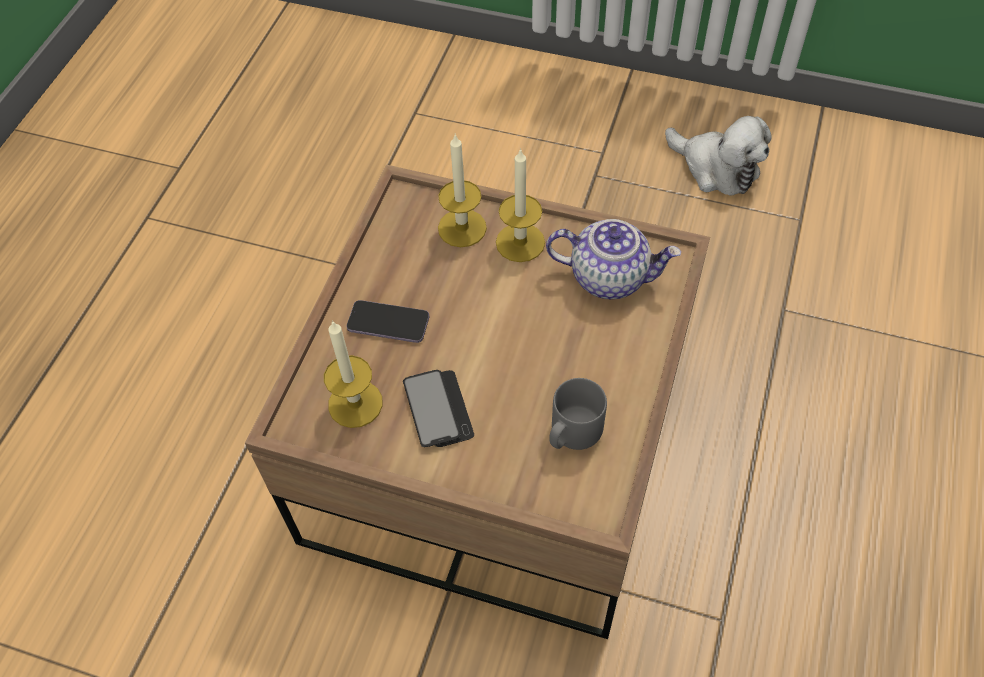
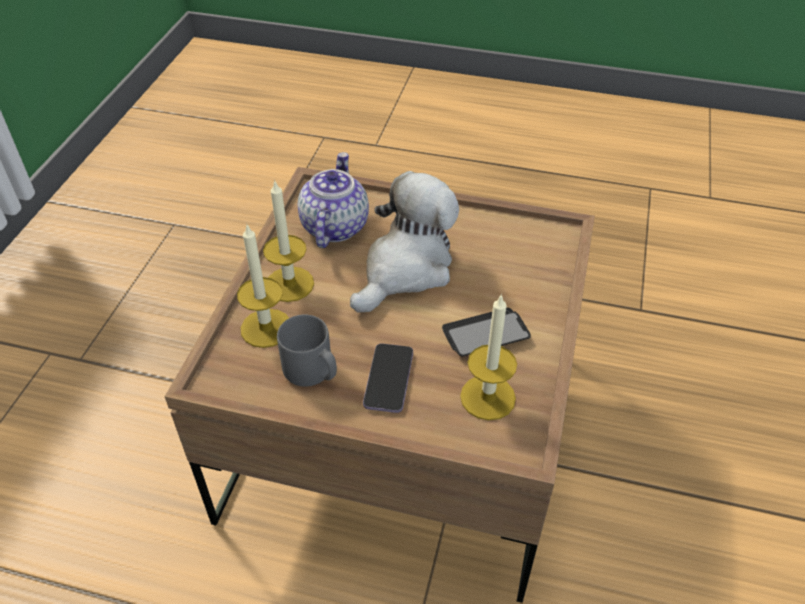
camera: 95 degrees left, 10 degrees down
(572, 432) = (495, 248): grey mug -> grey mug (312, 371)
(716, 168) = (99, 271): plush toy -> plush toy (406, 269)

